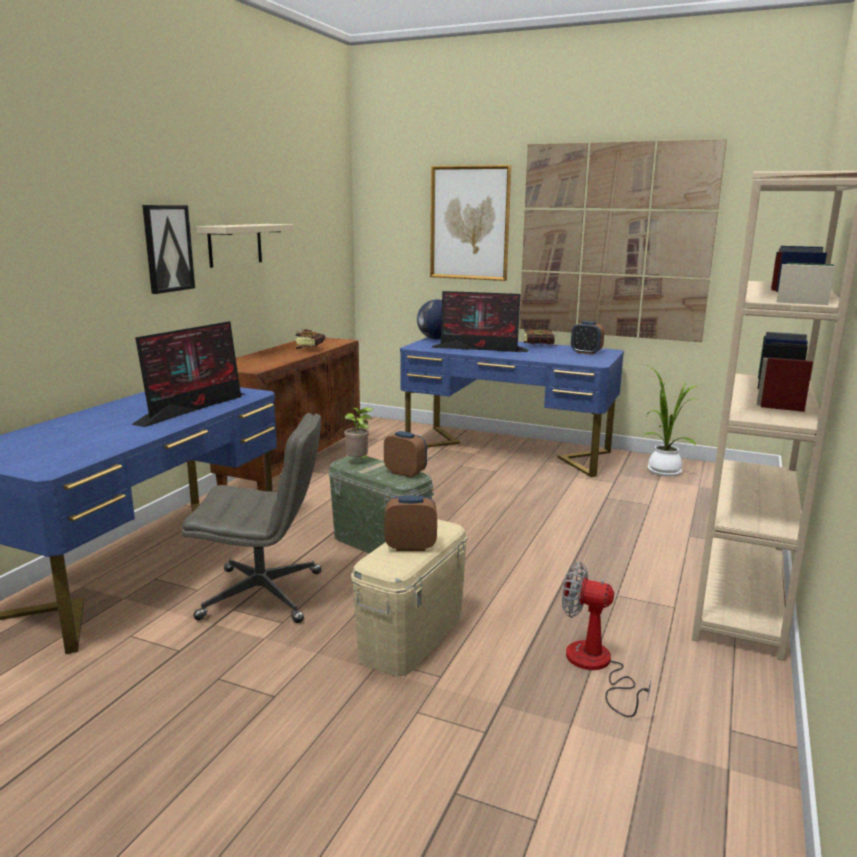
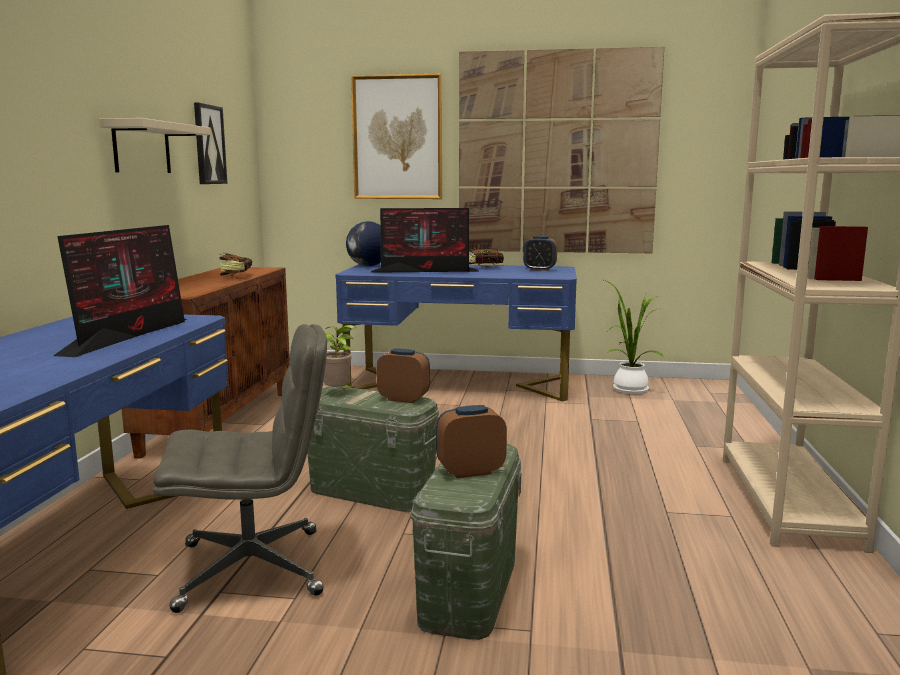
camera: 15 degrees left, 5 degrees down
(168, 248) = (67, 141): picture -> picture (209, 145)
(412, 636) = (469, 589): beige storage box -> green storage box
(596, 667) = (696, 590): fan -> none

